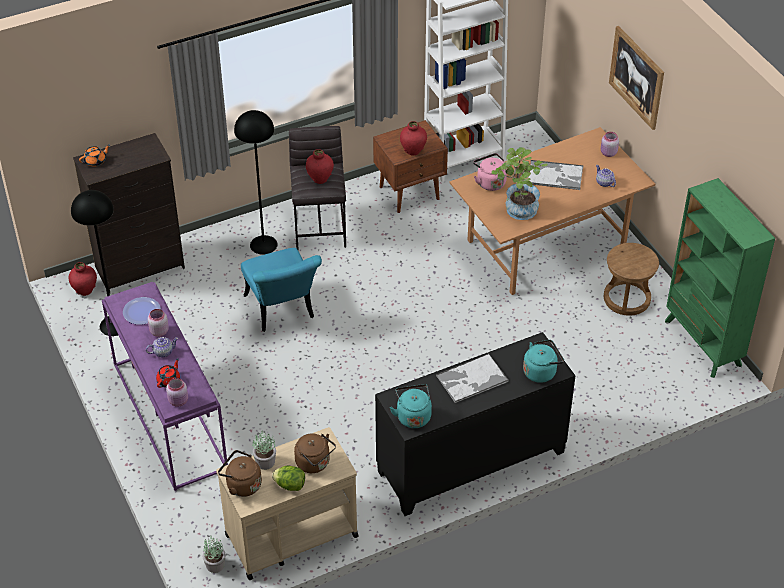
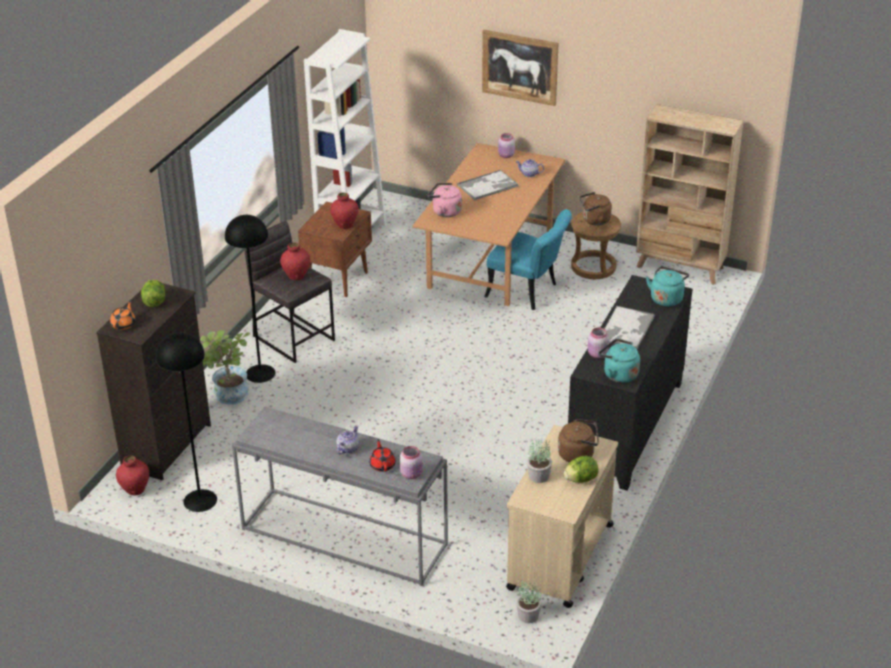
camera: 40 degrees left, 10 degrees down
(135, 153) = (154, 302): none -> lettuce
(142, 311) = (286, 431): plate -> none
(158, 331) = (322, 437): pink jar -> pink jar (597, 354)
(168, 416) = (342, 537): purple console table -> grey console table
(241, 485) = (543, 502): brown kettle -> brown kettle (594, 220)
(282, 311) = (341, 410): turquoise chair -> turquoise chair (528, 292)
(517, 211) = (491, 220): potted plant -> potted plant (229, 397)
(702, 343) = (680, 267): green bookcase -> beige bookcase

